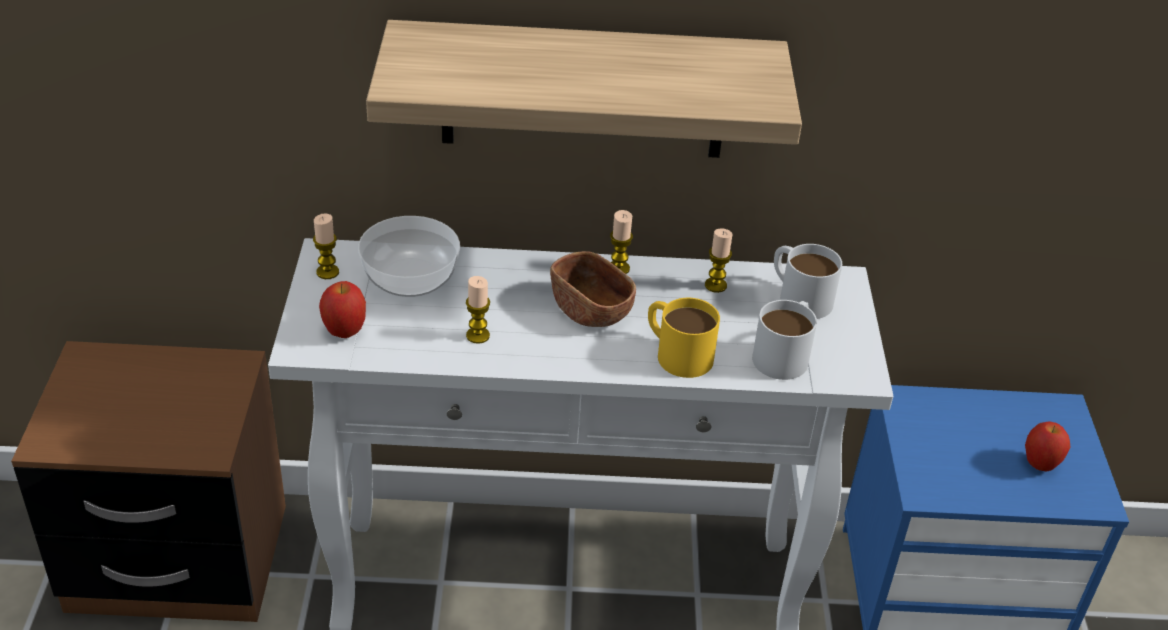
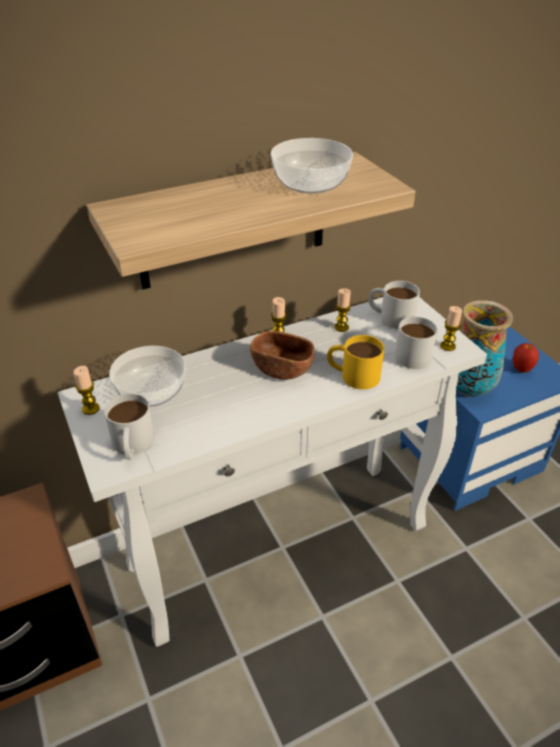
camera: 25 degrees left, 0 degrees up
(345, 332) = (132, 446): apple -> white mug
(478, 335) = (225, 412): candle -> candle (447, 346)
(672, 71) = (309, 183): none -> bowl
(923, 459) = (467, 389): none -> vase

